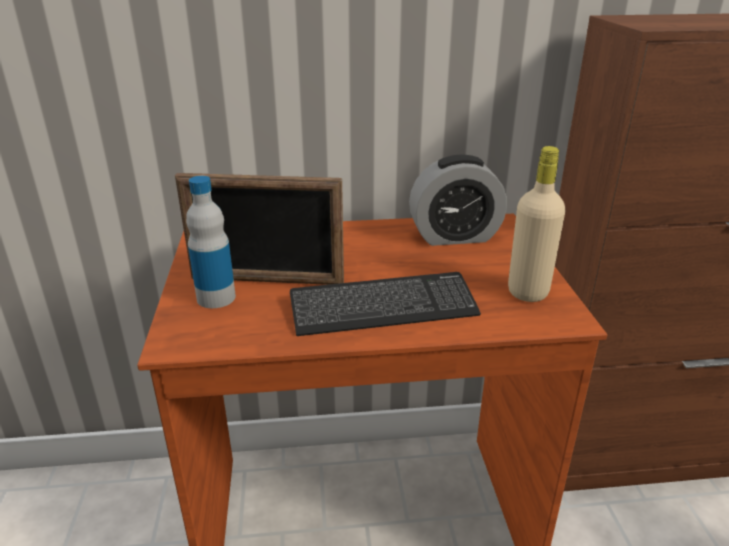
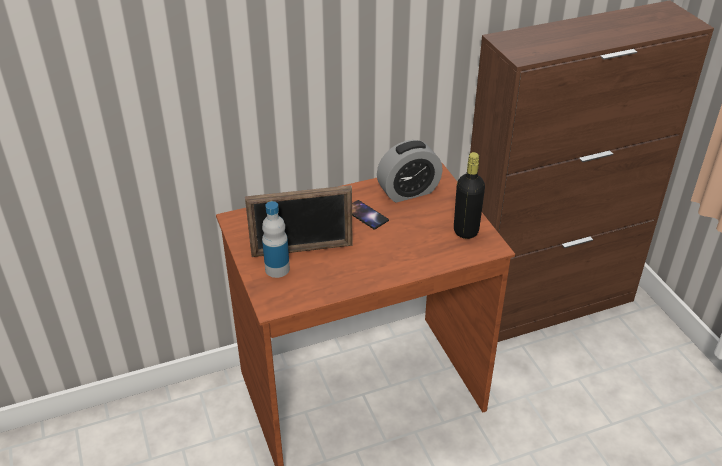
camera: 15 degrees left, 10 degrees up
(381, 253) = (366, 215): none -> phone
(383, 307) = (383, 258): keyboard -> none
(528, 292) = (466, 231): beige bottle -> black bottle

